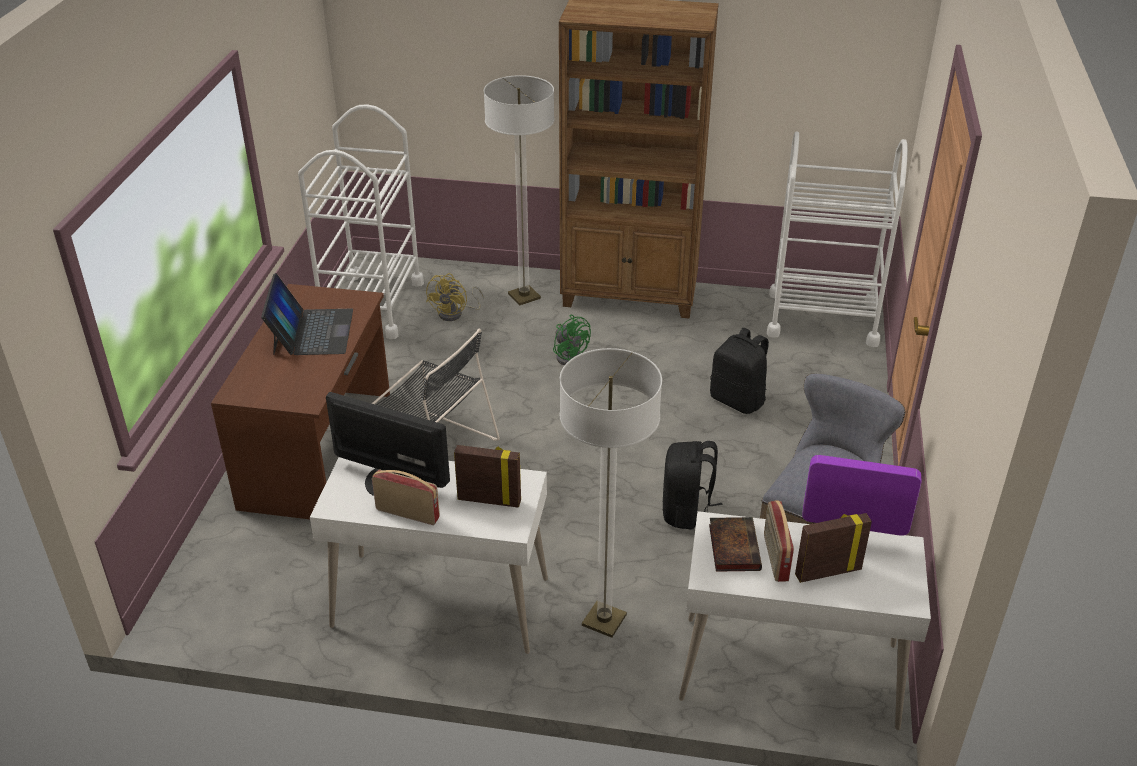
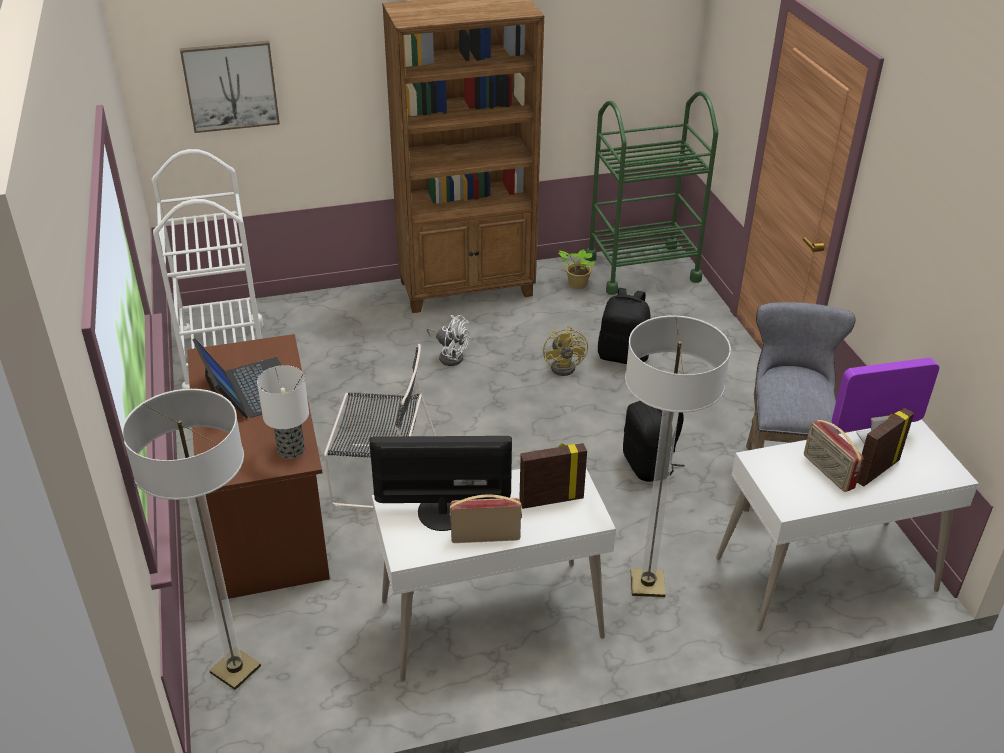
camera: 25 degrees left, 0 degrees up
(307, 391) = (291, 449): none -> table lamp
(424, 52) = (231, 86): none -> picture
(455, 314) = (315, 345): yellow fan -> yellow fan (566, 366)
(524, 296) = (370, 312): floor lamp -> floor lamp (235, 670)
(569, 355) = (450, 356): green fan -> white fan
(733, 546) = (788, 473): book -> none
(741, 318) = (576, 284): none -> potted plant
(822, 318) = (642, 269): white cart -> green cart

